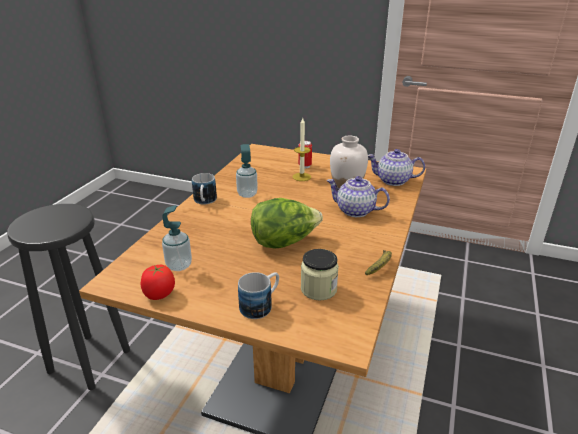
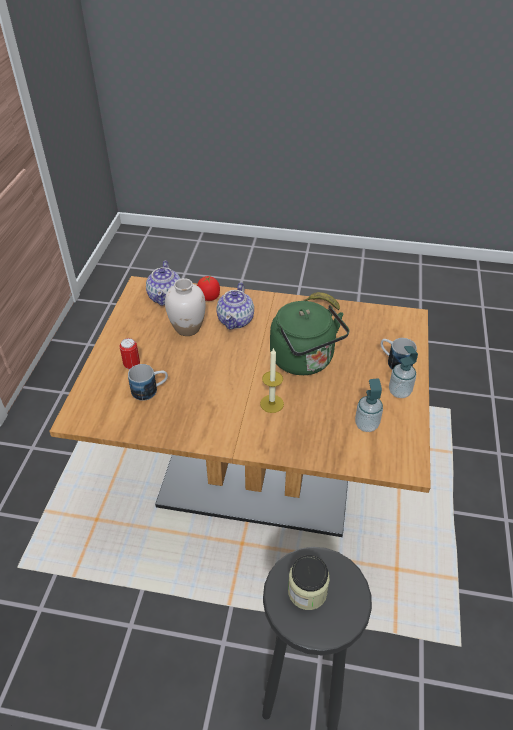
camera: 100 degrees left, 15 degrees up
(159, 294) = (410, 425): tomato -> tomato (209, 297)
(204, 202) = (241, 438): mug -> mug (150, 390)
(247, 194) = (215, 404): soap dispenser -> soap dispenser (399, 391)
(284, 242) = (304, 361): lettuce -> green kettle
(301, 177) = (163, 364): candle -> candle (272, 403)
(318, 289) = (363, 334): jar -> jar (307, 591)

